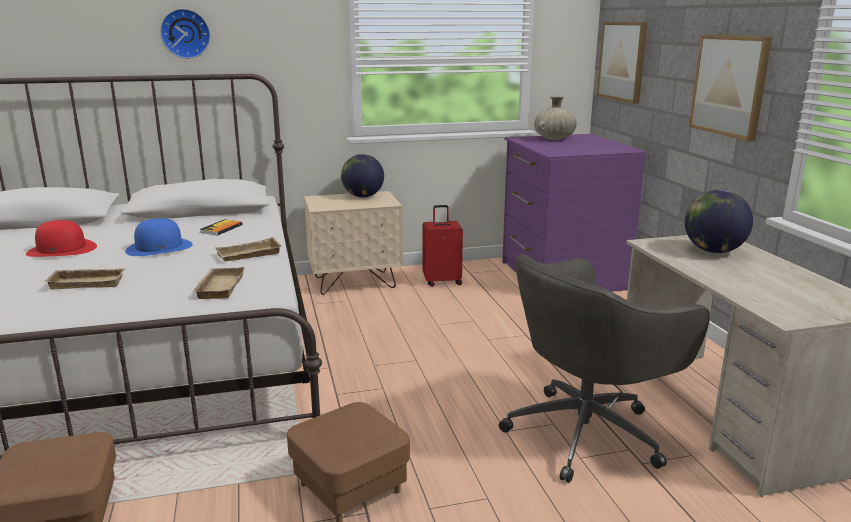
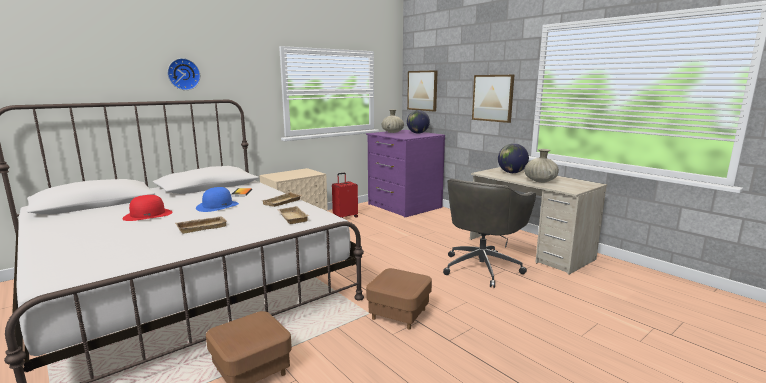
camera: 25 degrees left, 5 degrees down
(363, 196) = (296, 172): globe -> globe (417, 133)
(746, 282) = (540, 181): none -> beige vase

